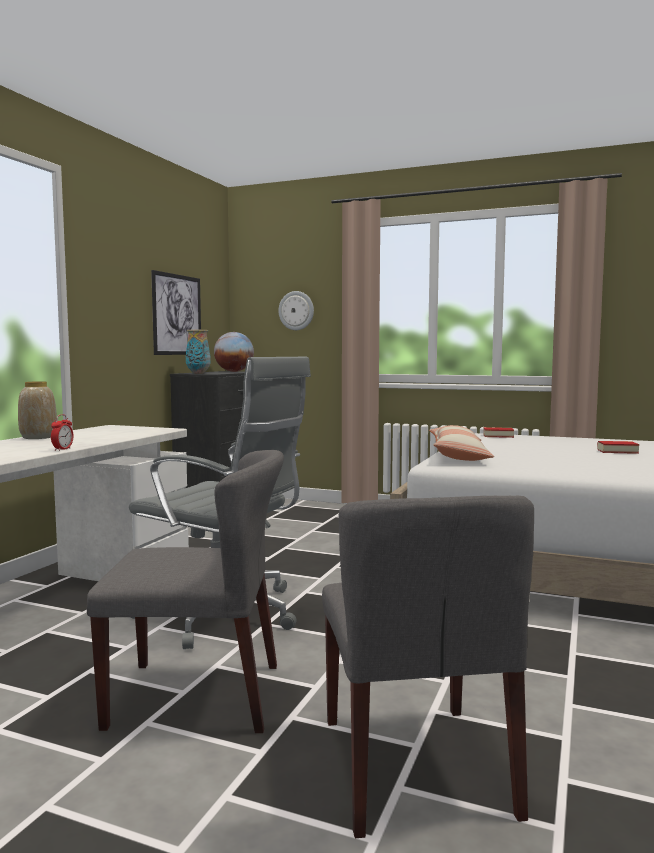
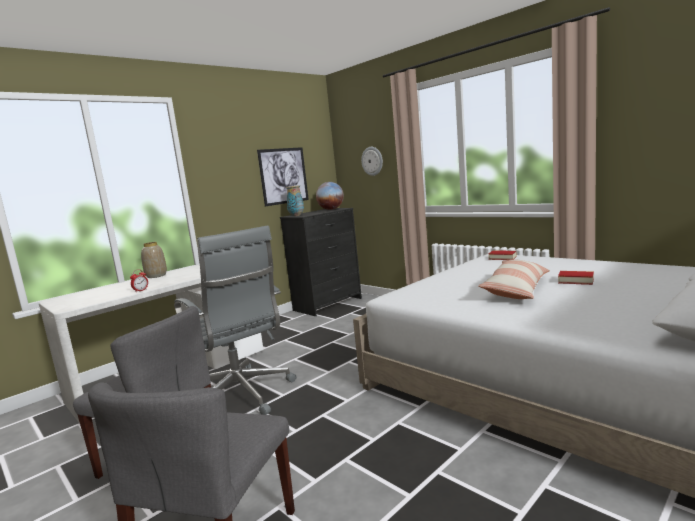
camera: 25 degrees right, 5 degrees up
(458, 456) = (422, 286): pillow -> pillow (516, 289)

